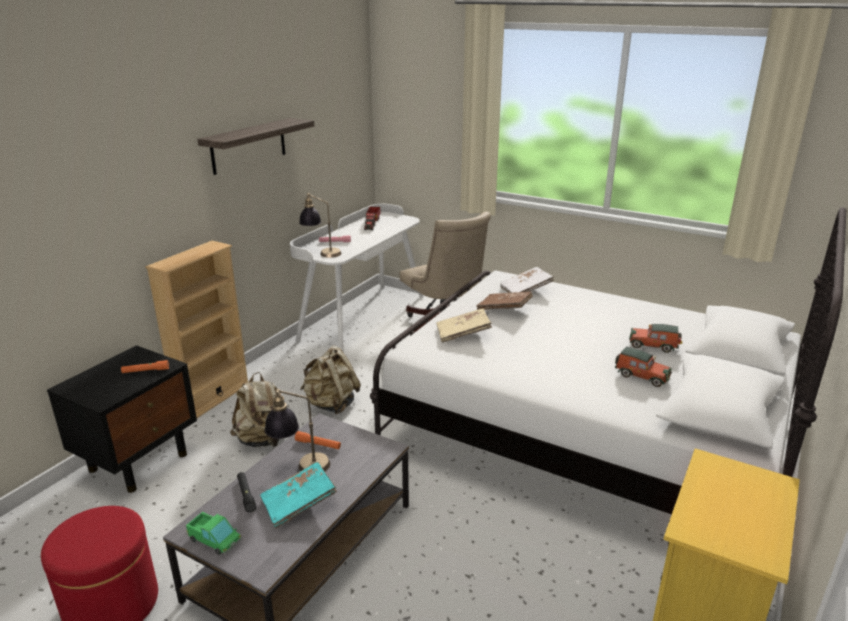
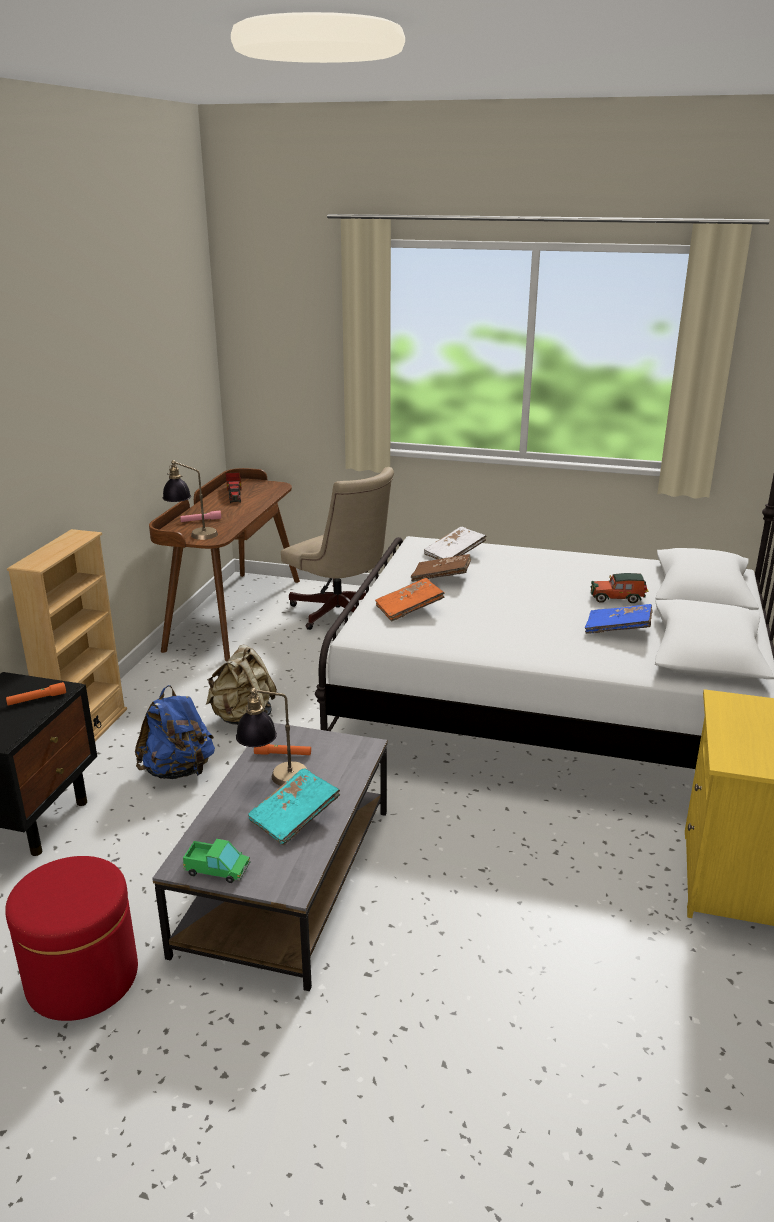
camera: 15 degrees left, 0 degrees up
(246, 495) = (227, 819): black flashlight -> none
(249, 145) = (99, 405): shelf -> none
(263, 440) = (178, 771): beige backpack -> blue backpack
(362, 317) = (233, 613): white desk -> brown desk
(463, 334) = (409, 609): beige book -> orange book
(640, 376) = (618, 629): toy car -> blue book

